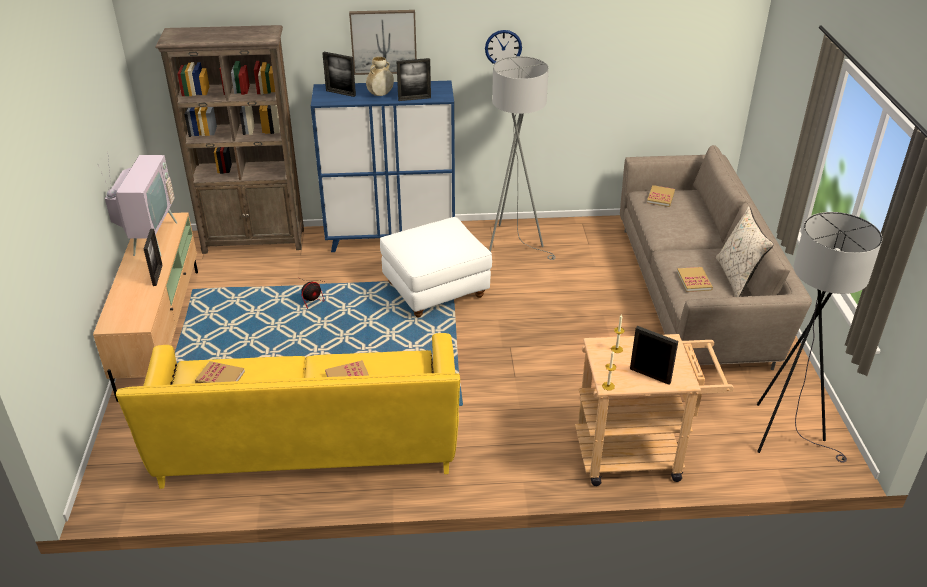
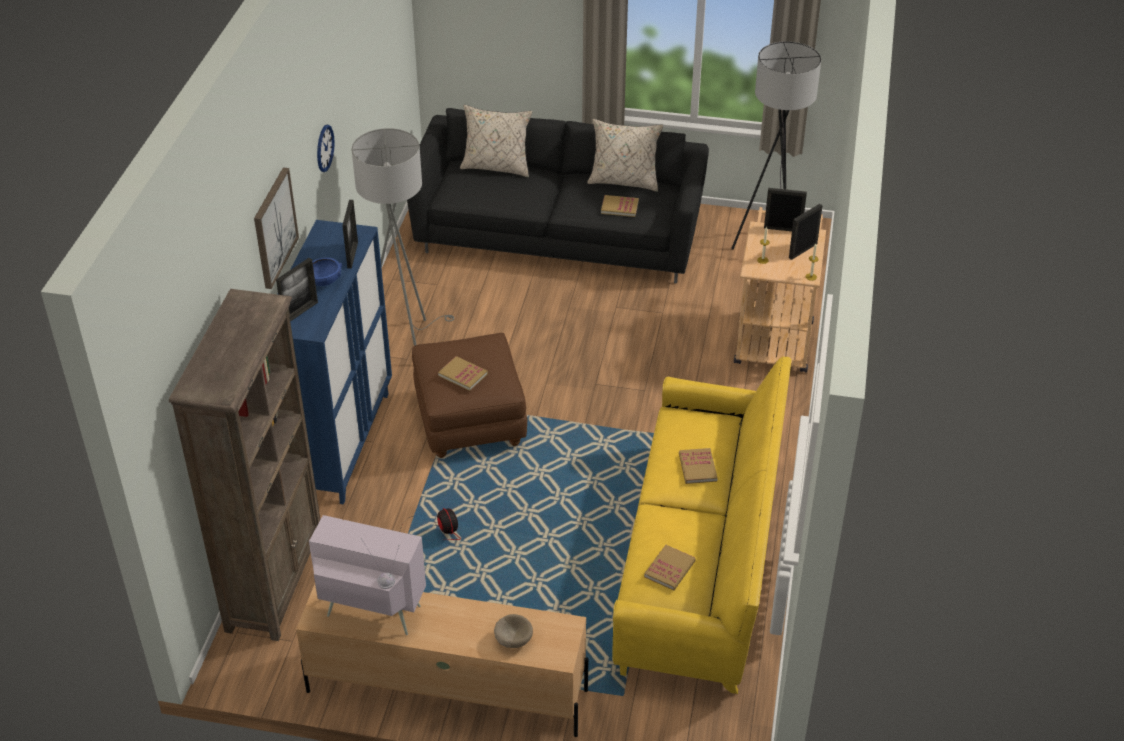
camera: 75 degrees left, 5 degrees up
(127, 301) = (513, 639): none -> beige bowl
(157, 275) = (465, 609): picture frame -> picture frame (782, 229)
(380, 94) = (325, 280): beige vase -> blue bowl
(436, 290) = (470, 421): white ottoman -> brown ottoman
(660, 197) = (462, 186): book -> book (463, 375)
(696, 293) = (559, 236): beige sofa -> black sofa
(702, 208) = (496, 167): none -> beige pillow

